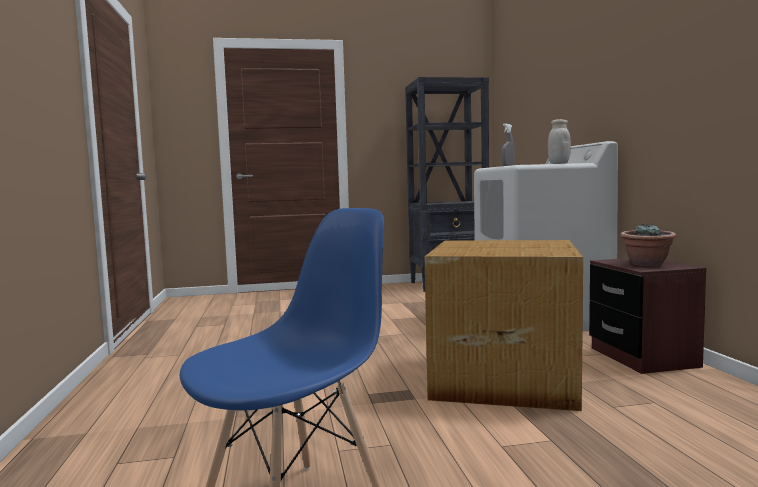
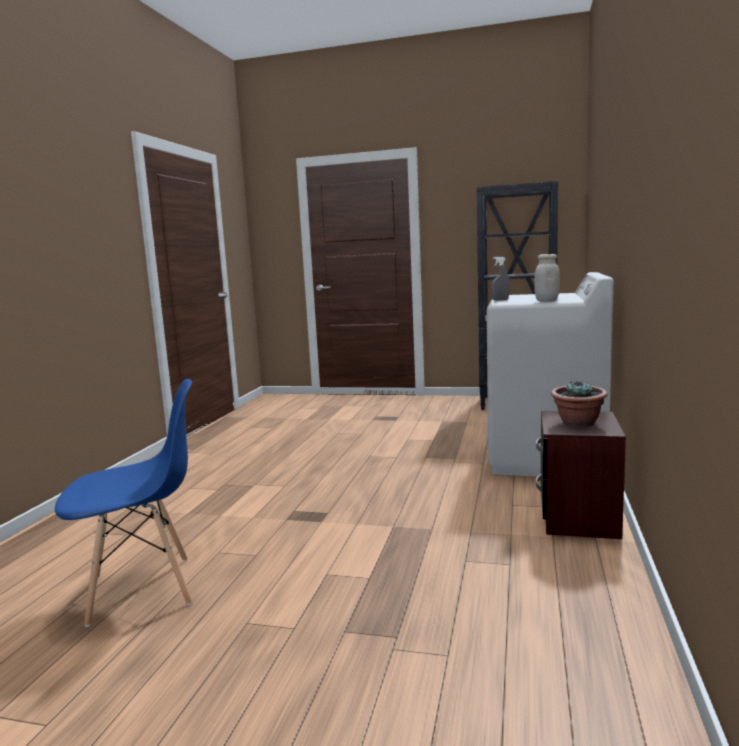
camera: 25 degrees right, 5 degrees up
(501, 378) = (414, 515): cardboard box -> none

